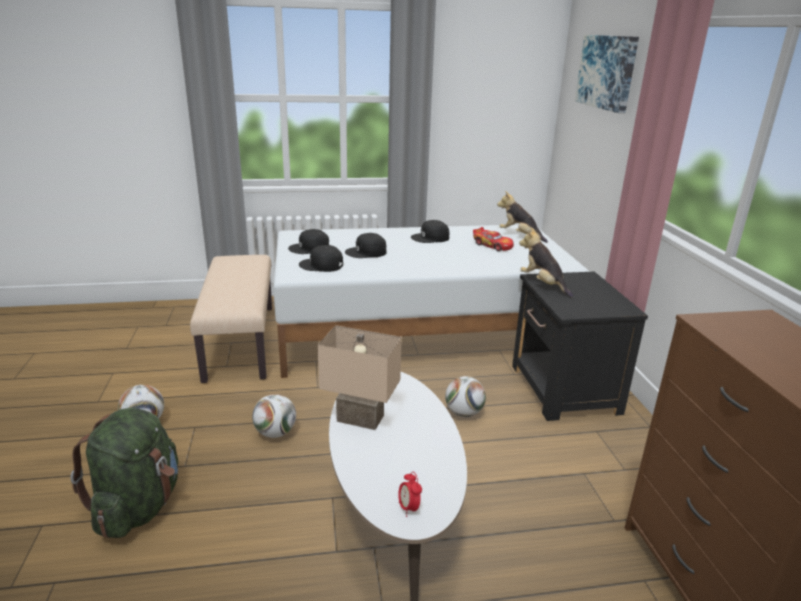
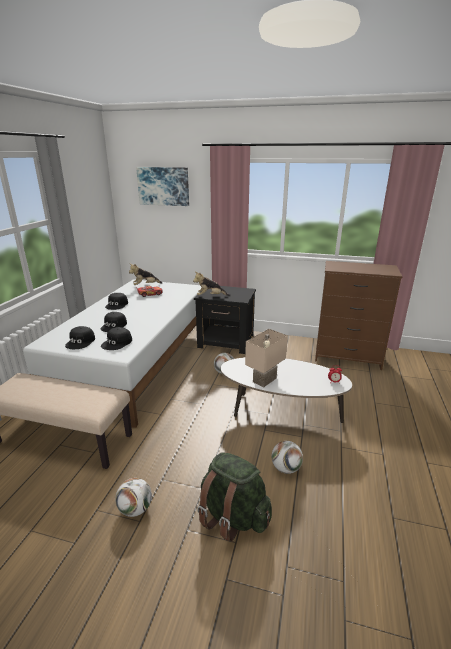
camera: 65 degrees left, 0 degrees up
(275, 433) = (196, 440): football -> football (285, 468)

